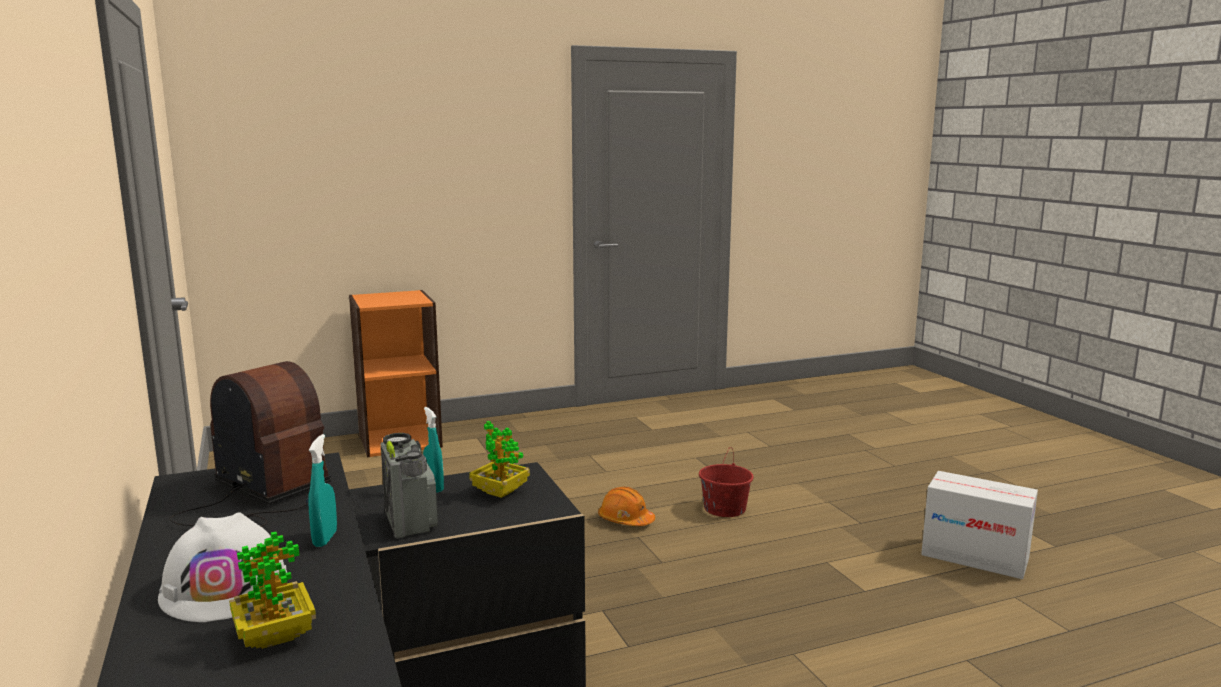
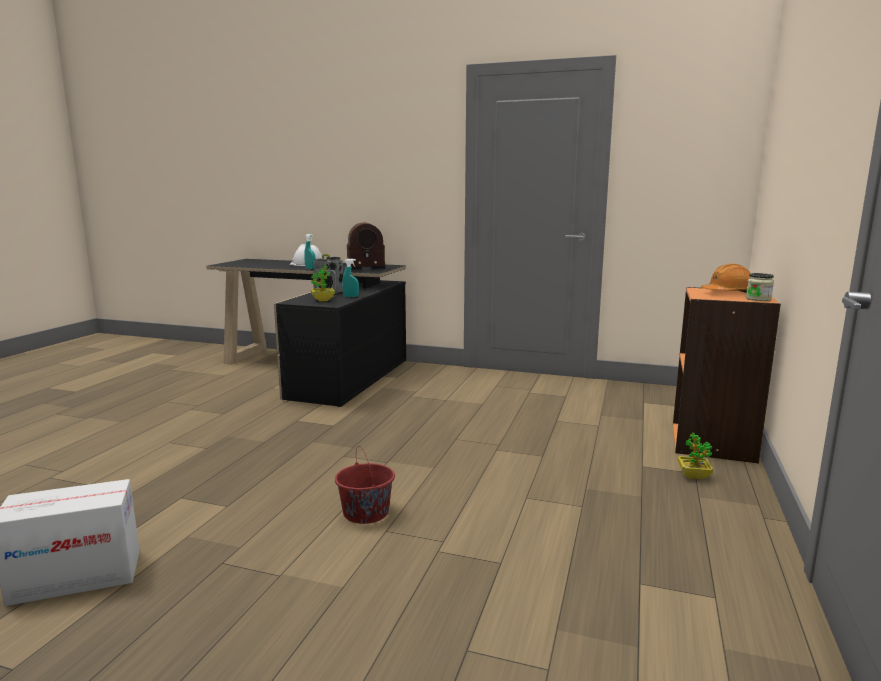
camera: 130 degrees right, 0 degrees up
(275, 636) = (273, 264): potted plant -> potted plant (693, 475)
(408, 293) = (758, 299): none -> jar
(625, 520) = (417, 468): orange hard hat -> orange hard hat (728, 293)

